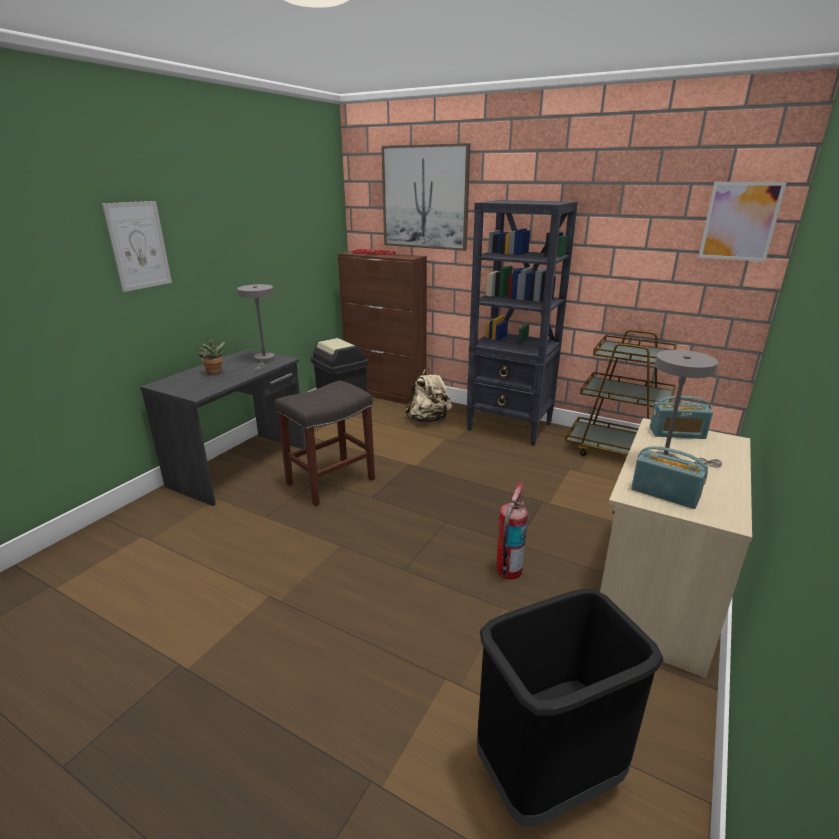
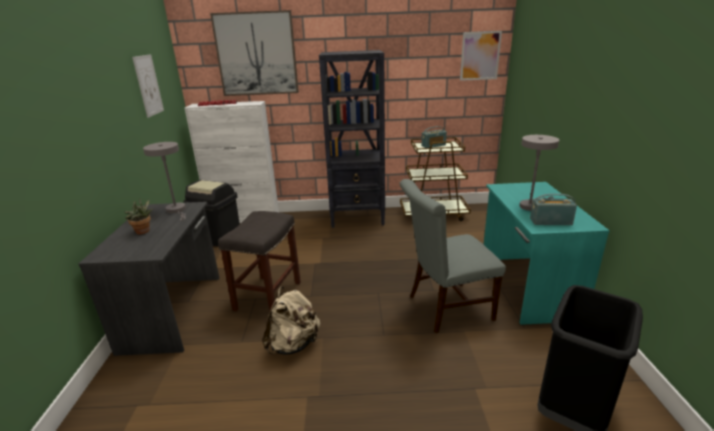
camera: 30 degrees left, 0 degrees up
(138, 245) = (49, 121): picture -> picture (148, 85)
(386, 394) = (245, 218): brown cabinet -> white cabinet
(428, 420) = (297, 228): beige backpack -> beige backpack (293, 344)
(508, 571) = (445, 308): fire extinguisher -> grey chair
(656, 591) = (526, 287): beige desk -> turquoise desk
(677, 433) = (513, 188): radio -> radio (433, 145)

